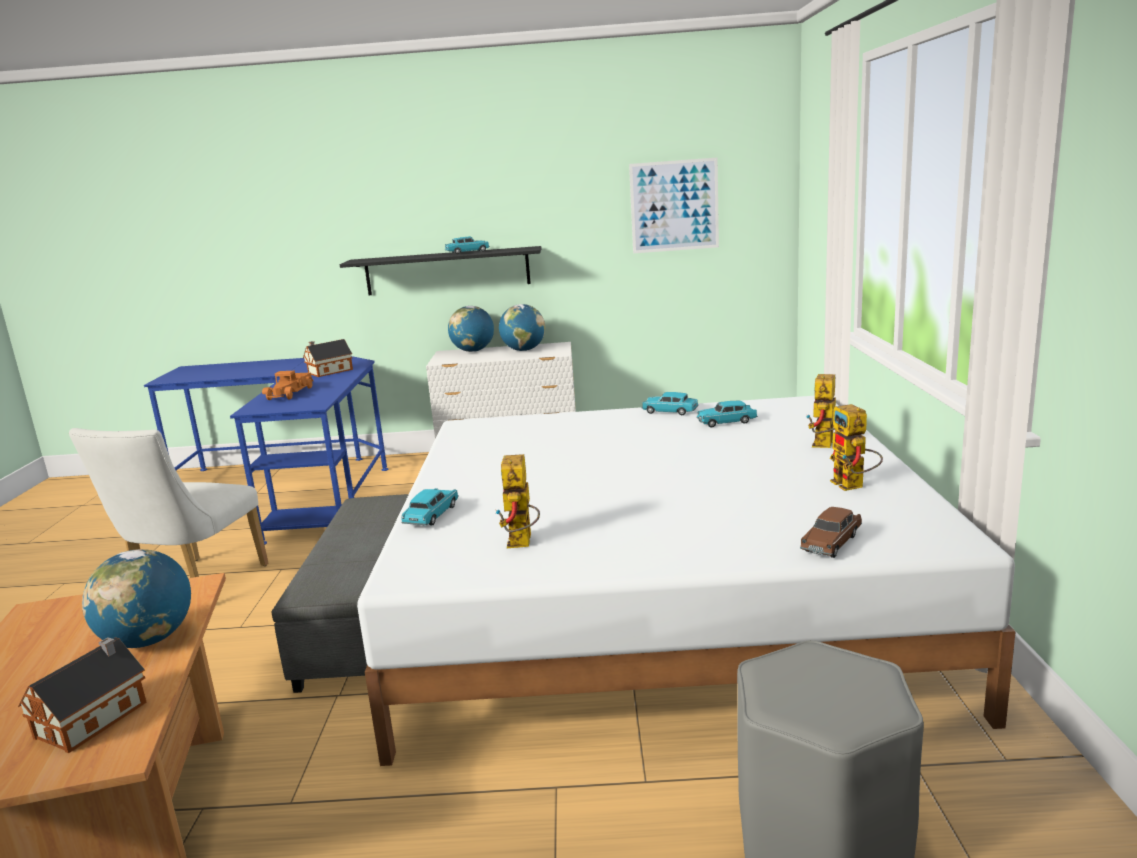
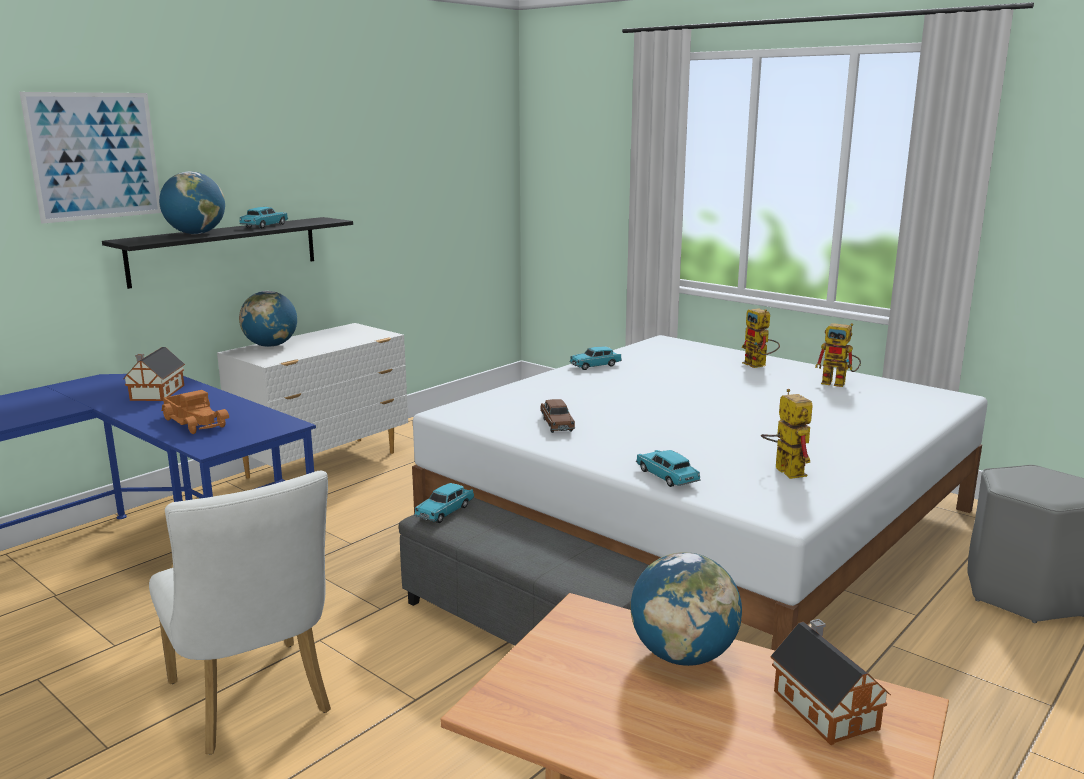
camera: 50 degrees left, 0 degrees up
(522, 544) = (783, 470): toy robot -> toy robot turned 150 degrees counterclockwise
(524, 350) = (332, 337): globe -> globe (196, 234)
(674, 206) = (436, 174): picture -> picture (95, 156)
(726, 422) = (657, 364): turquoise toy car -> turquoise toy car (445, 512)
(831, 543) = (915, 413): brown toy car -> brown toy car (557, 424)

